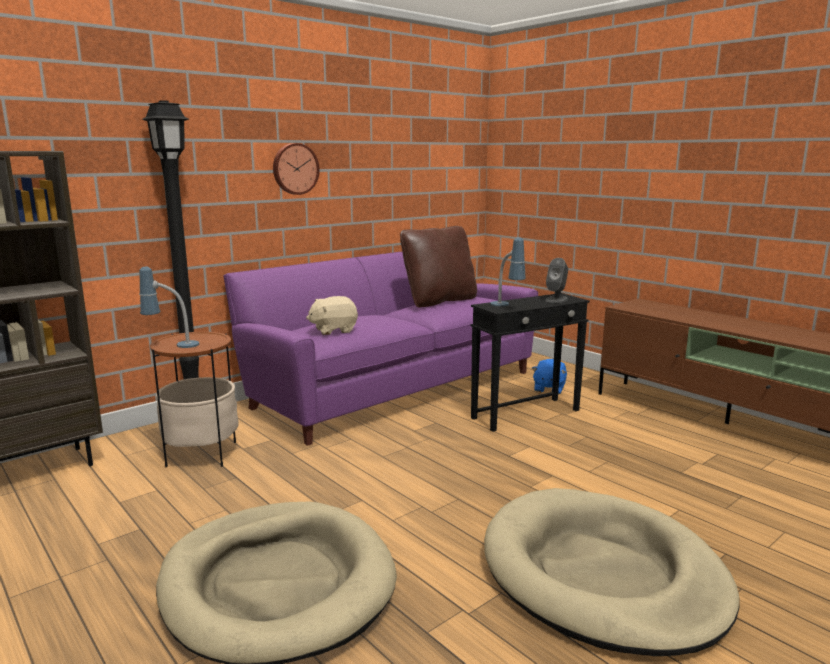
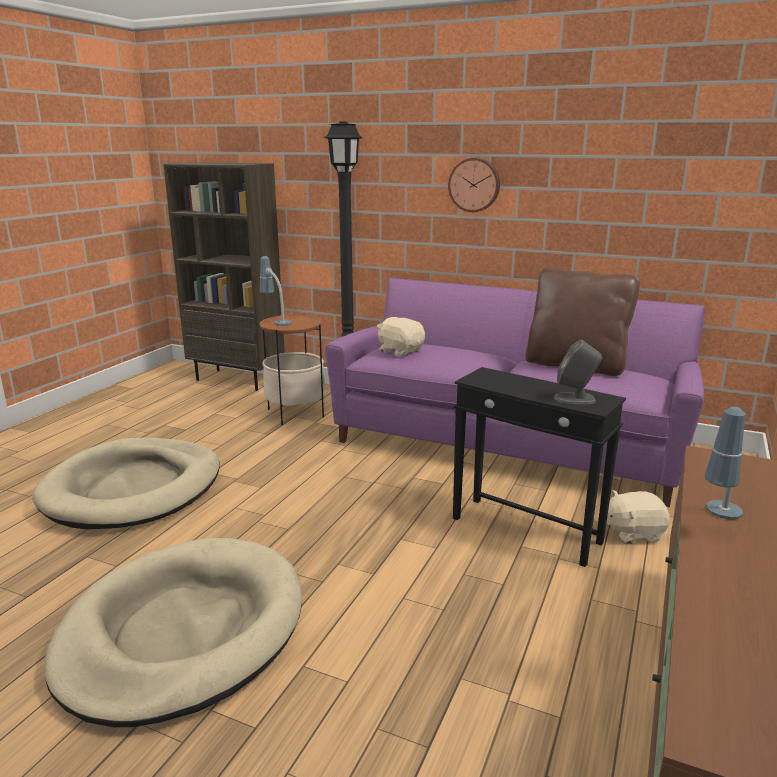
camera: 65 degrees right, 5 degrees up
(507, 307) = (493, 381): table lamp -> table lamp (718, 521)
(548, 389) = (633, 533): blue plush toy -> beige plush toy

